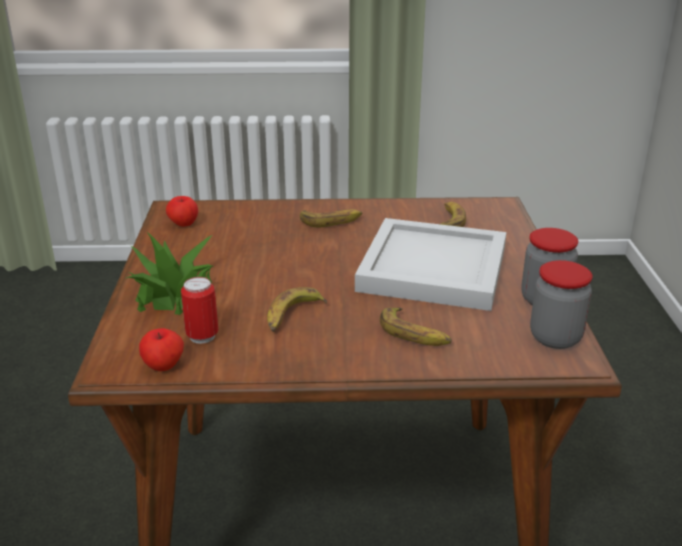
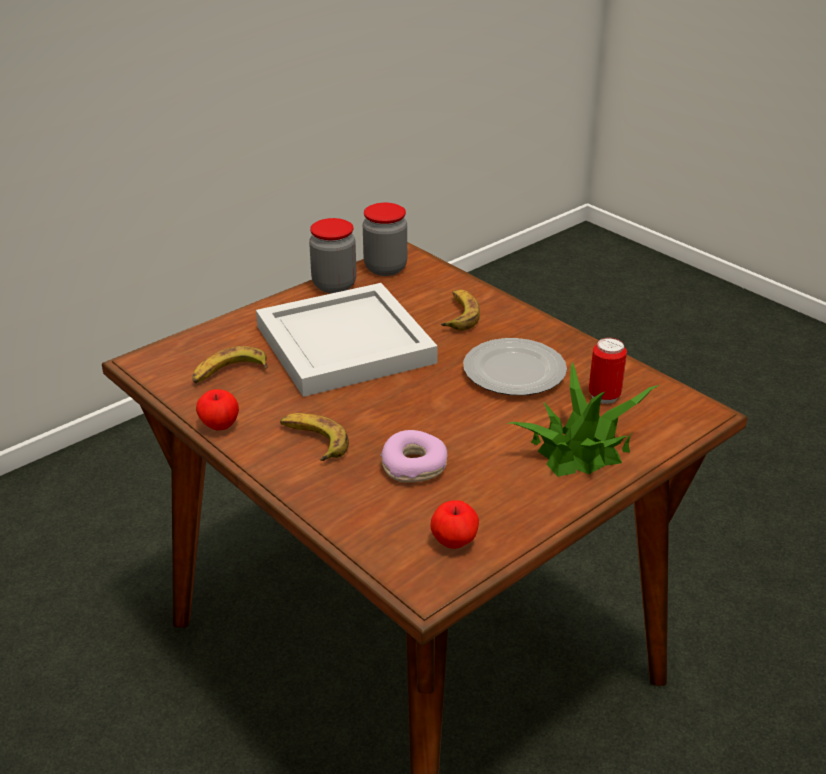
camera: 130 degrees left, 5 degrees up
(163, 365) = (659, 391): apple -> apple (219, 425)
(258, 238) = (414, 466): none -> donut
(292, 316) = (515, 372): banana -> plate

